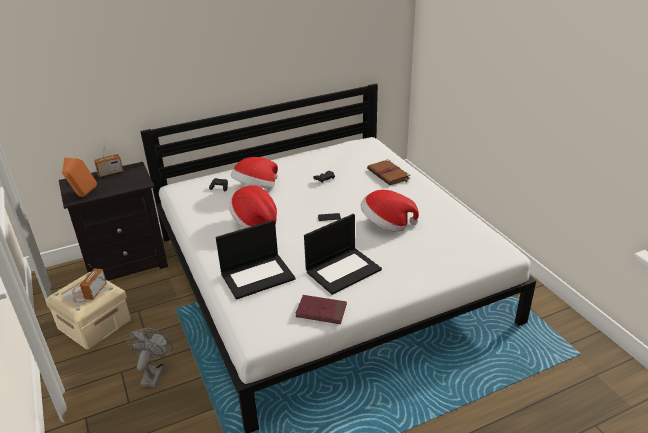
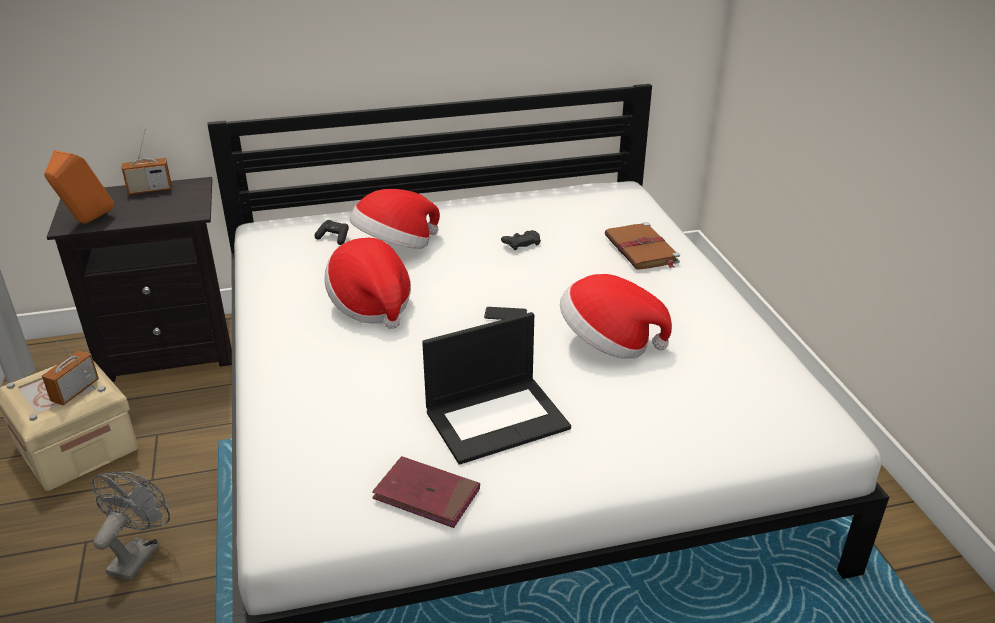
camera: 10 degrees right, 0 degrees up
(258, 275) = (336, 406): laptop -> none

